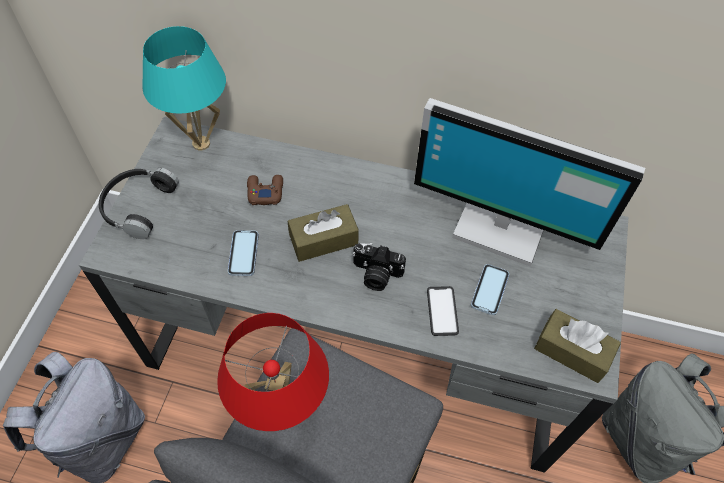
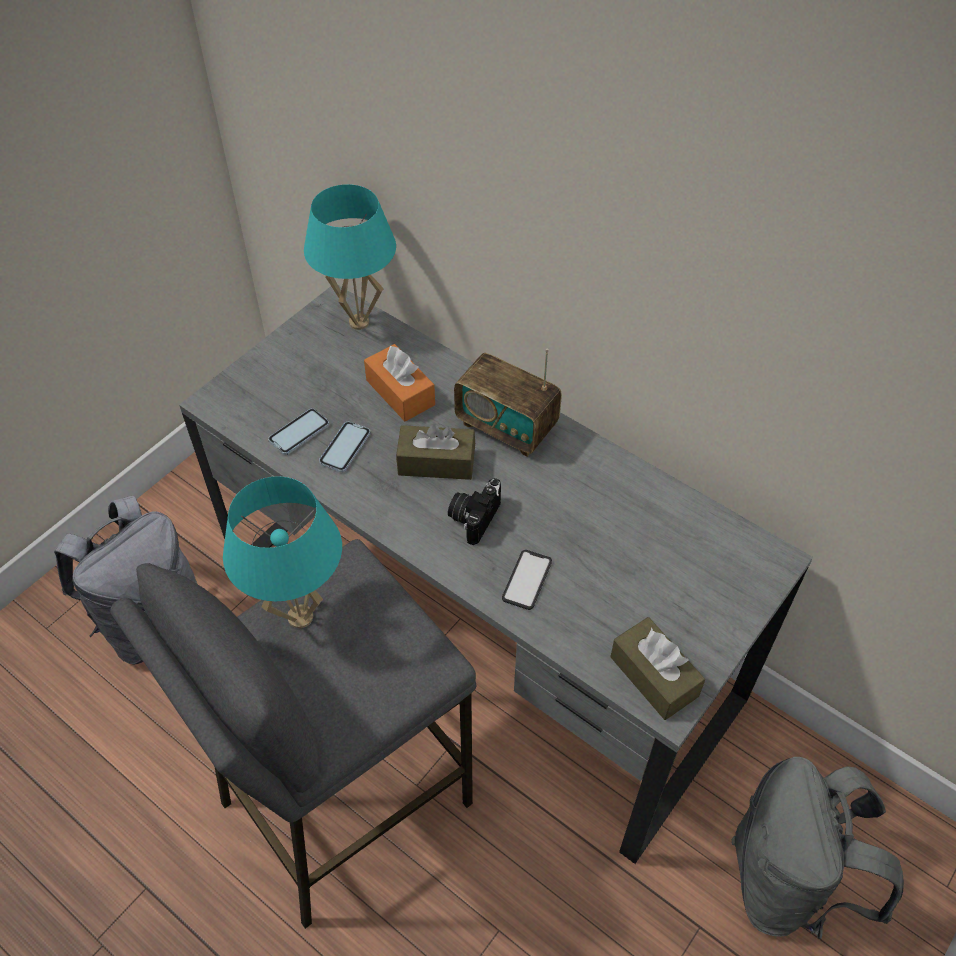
camera: 25 degrees right, 5 degrees down
(137, 206) = (263, 365): black headphones -> none
(265, 191) = (400, 392): brown game controller -> orange tissue box
(284, 415) = (300, 617): red table lamp -> turquoise table lamp
(363, 192) = (506, 427): none -> radio
(376, 275) = (473, 517): camera -> camera turned 75 degrees clockwise
(489, 290) = (593, 577): phone -> phone (299, 433)
(501, 225) = (647, 514): monitor -> none

